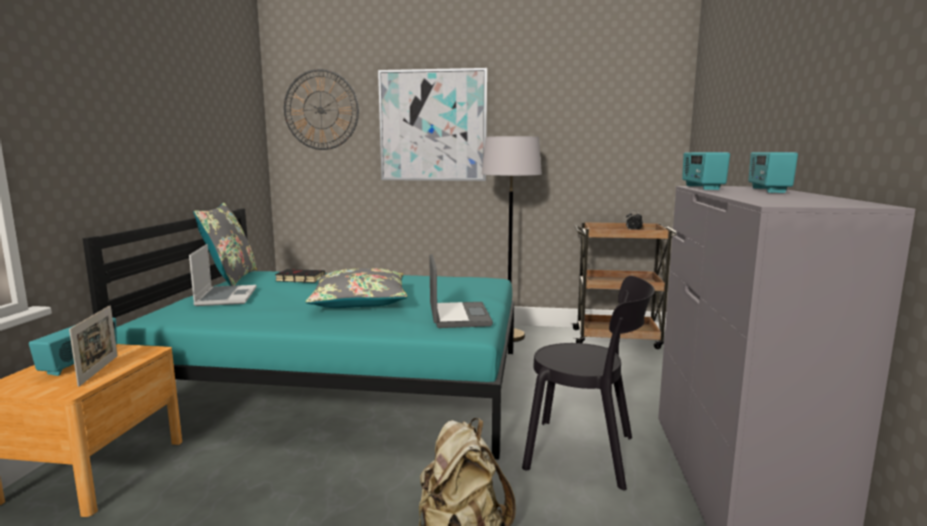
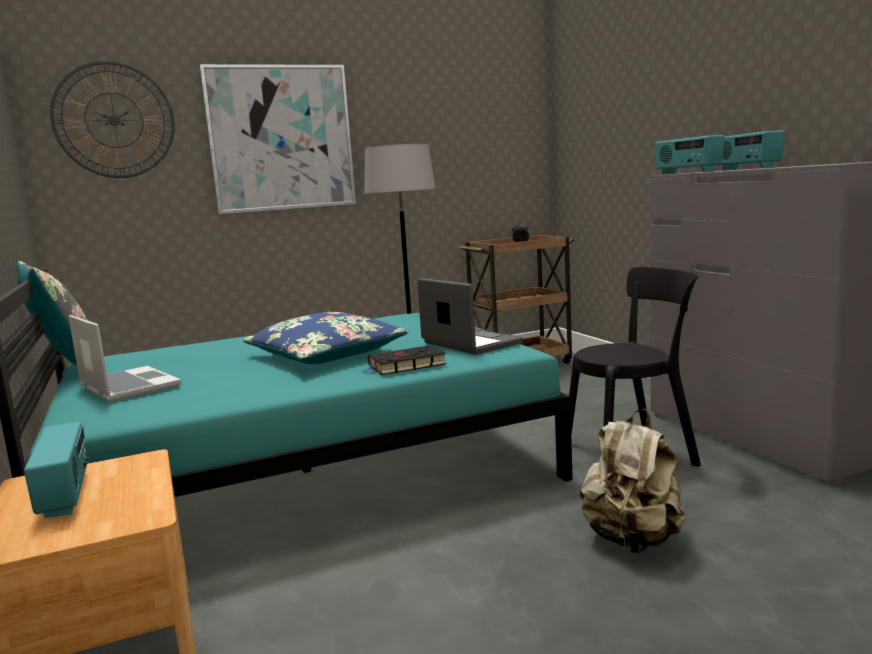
camera: 30 degrees left, 0 degrees up
(99, 370) = (124, 492): picture frame -> none
(299, 279) = (187, 352): black book -> black book (404, 365)
(359, 301) = (326, 355): grey pillow -> blue pillow

